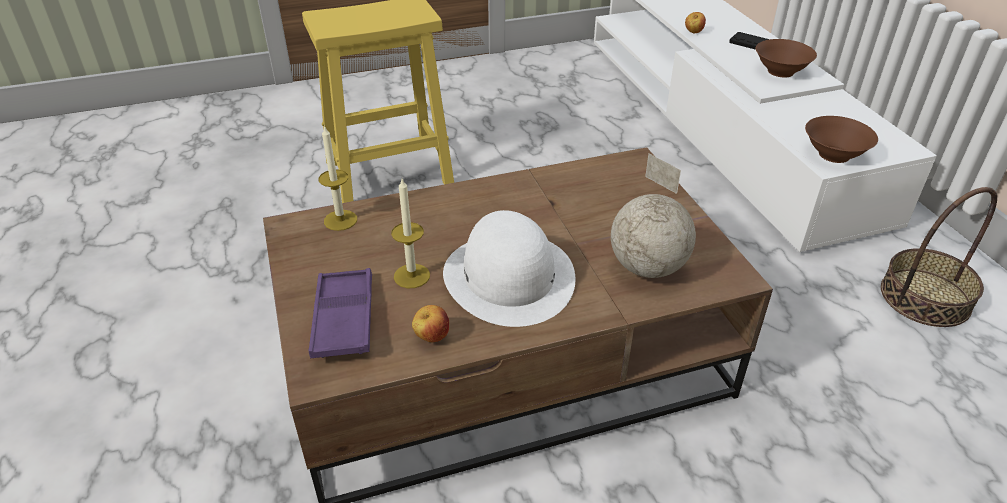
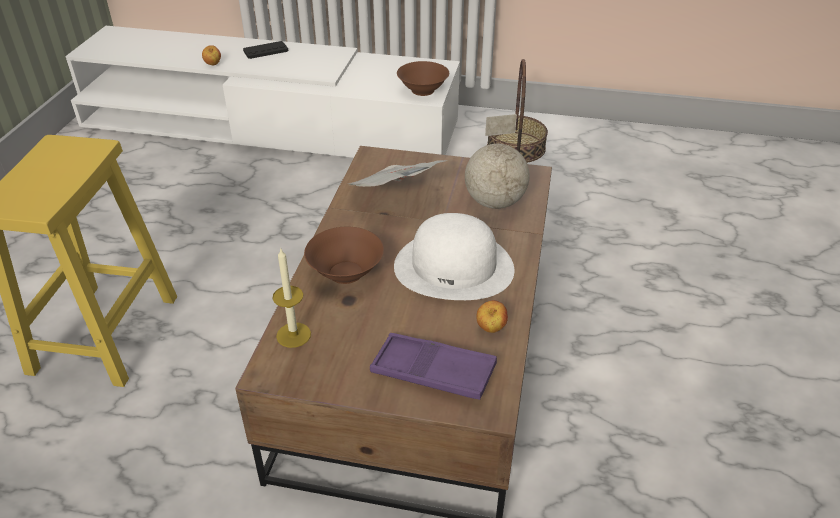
camera: 60 degrees left, 0 degrees up
(412, 276) = (410, 316): candle -> none
(588, 199) = (396, 195): none -> newspaper
(780, 71) = (312, 59): brown bowl -> brown bowl (345, 272)

